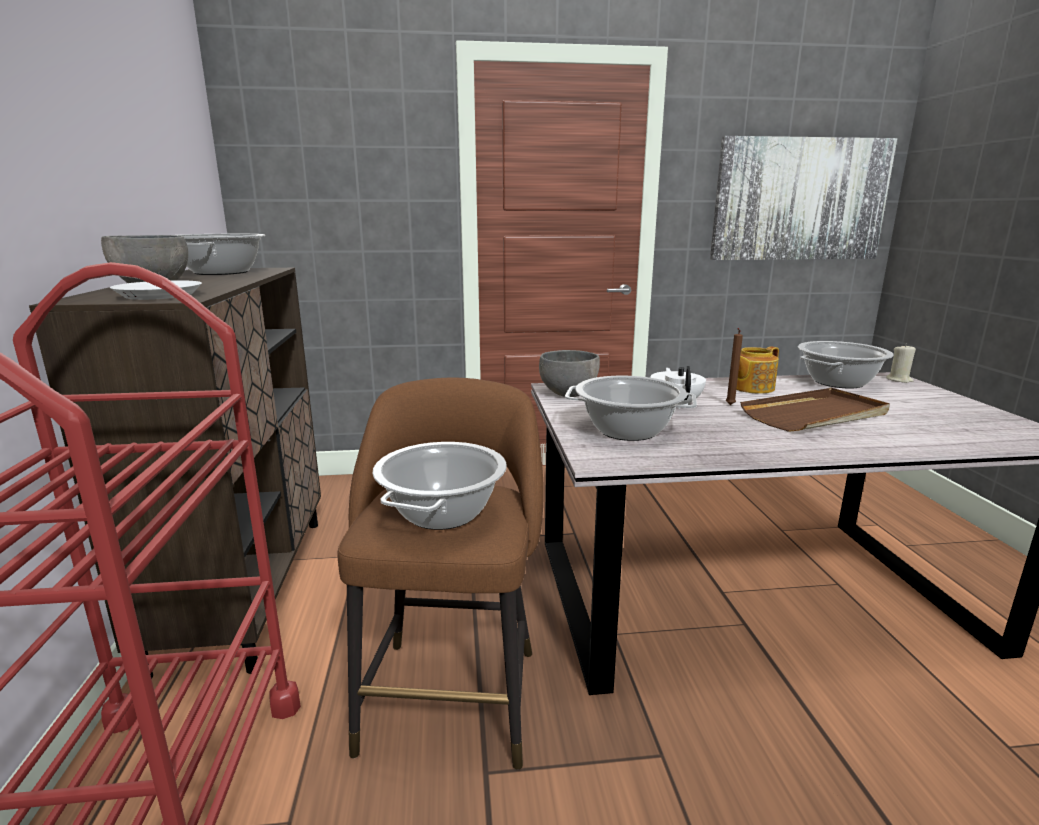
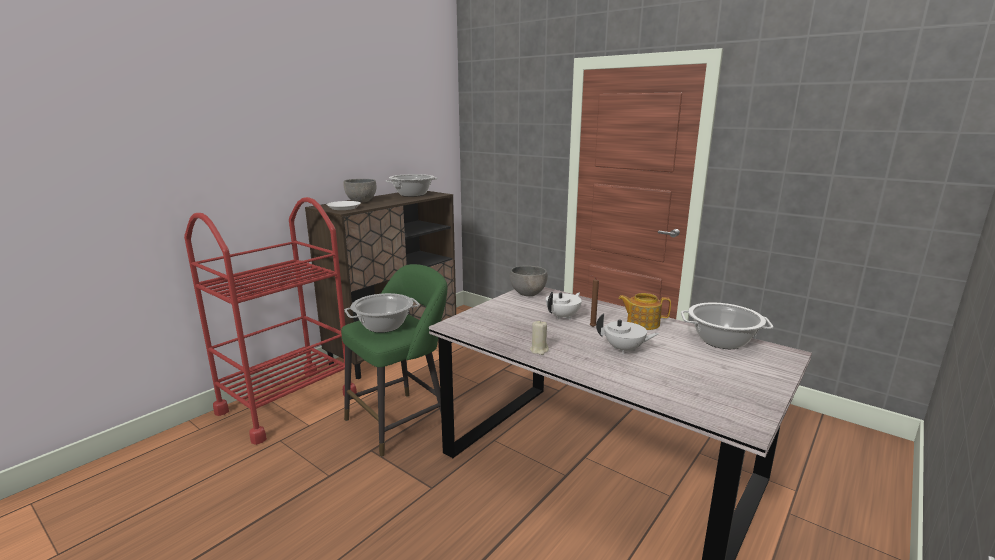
camera: 45 degrees right, 0 degrees up
(452, 690) = (401, 420): brown stool -> green stool
(627, 431) = (499, 319): cooking pot -> none
(800, 200) = (853, 176): picture -> none
(816, 415) = (624, 349): brown tray -> white teapot
(899, 380) = (784, 356): beige candle -> beige candle (539, 350)

